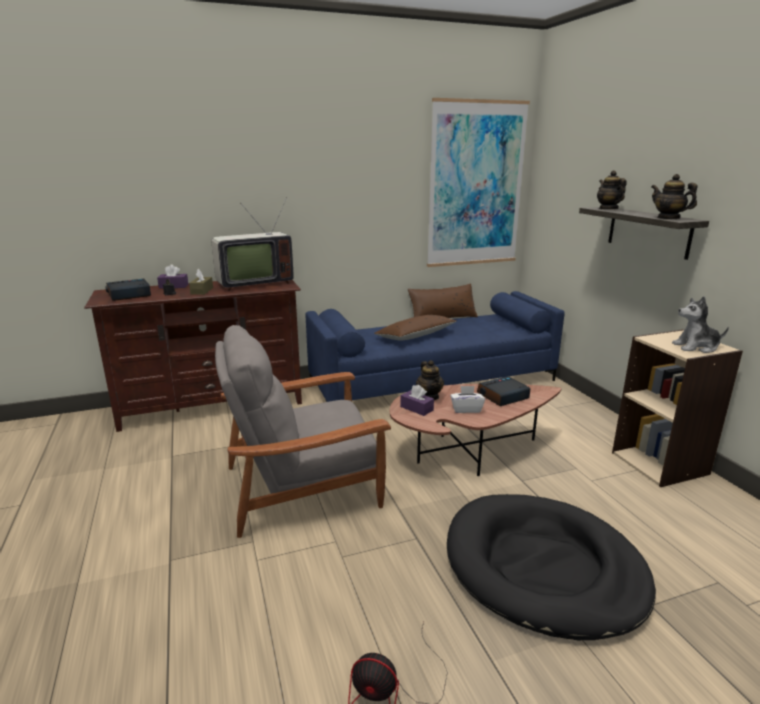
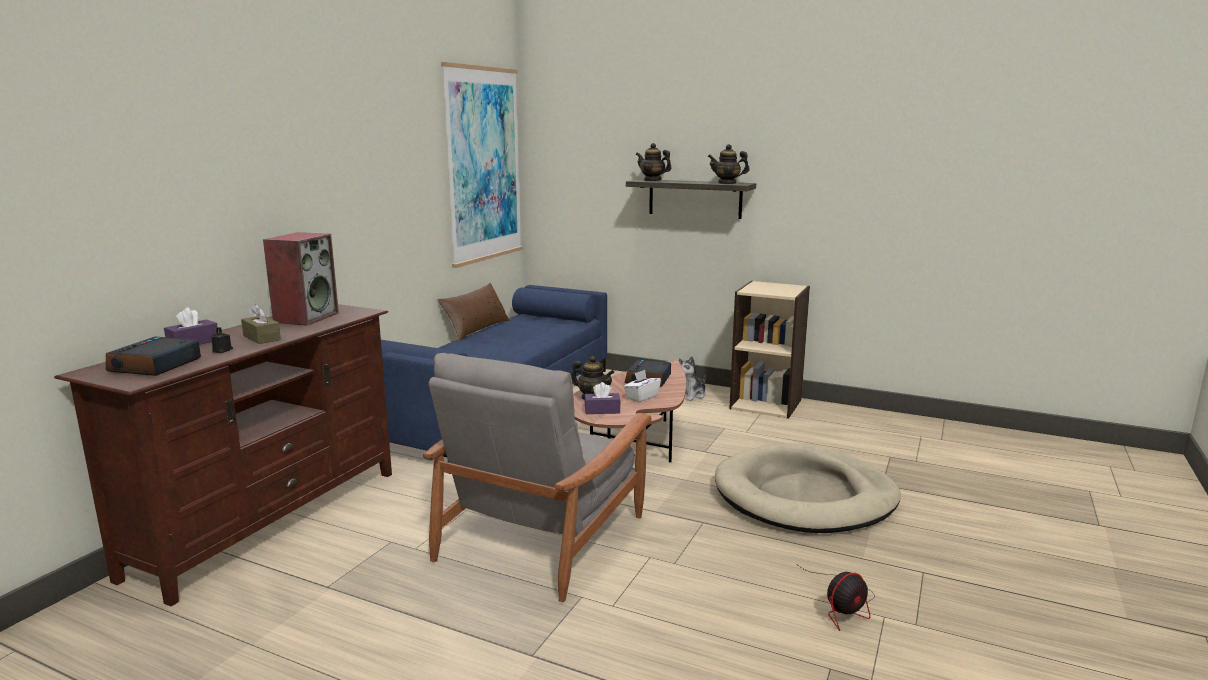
camera: 45 degrees left, 5 degrees down
(253, 283) = (306, 317): television -> speaker
(415, 336) = (487, 351): brown pillow -> none
(543, 567) = (805, 496): black dog bed -> beige dog bed
(696, 347) = (784, 289): plush toy -> plush toy (691, 395)

